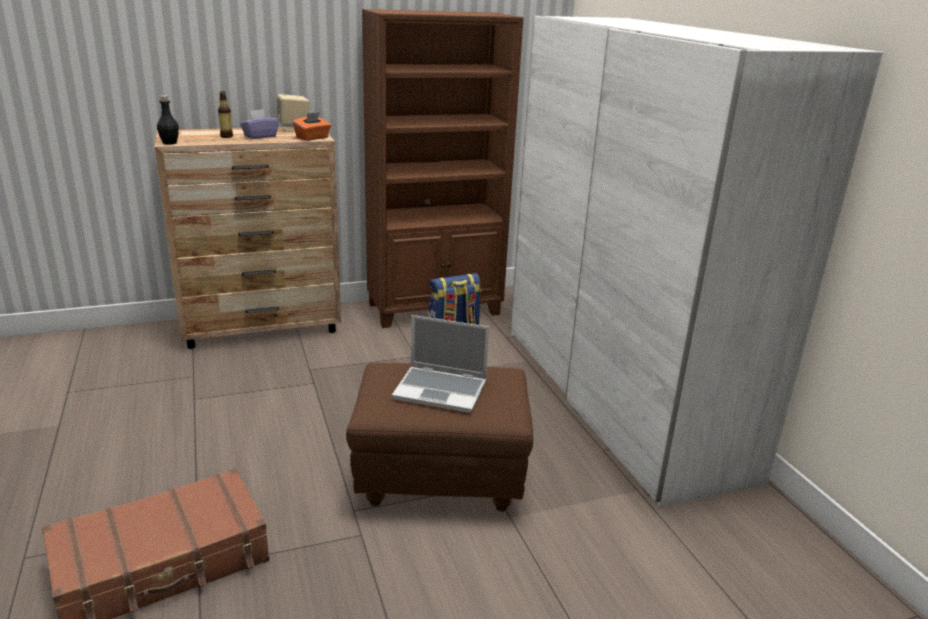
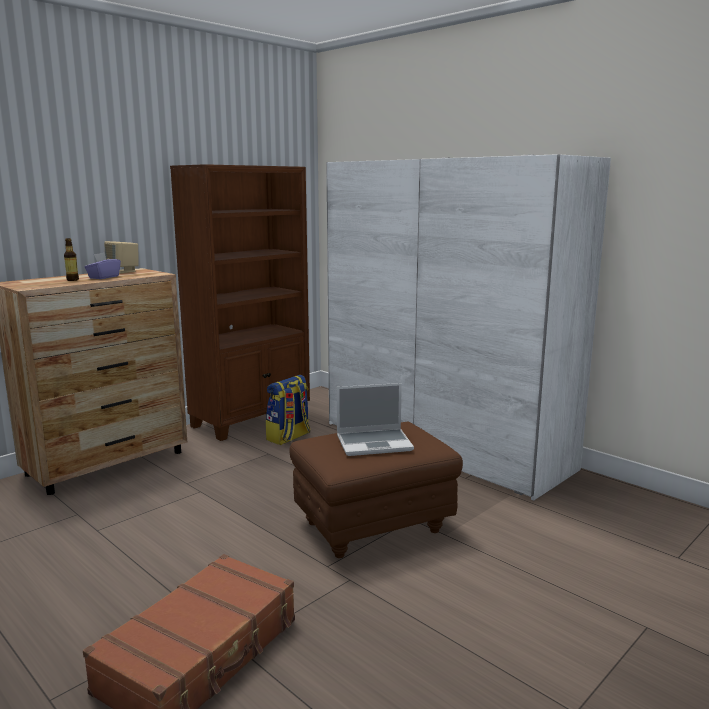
camera: 25 degrees left, 10 degrees down
(169, 143) = (27, 288): black bottle -> none
(312, 138) = (153, 274): orange tissue box -> none

